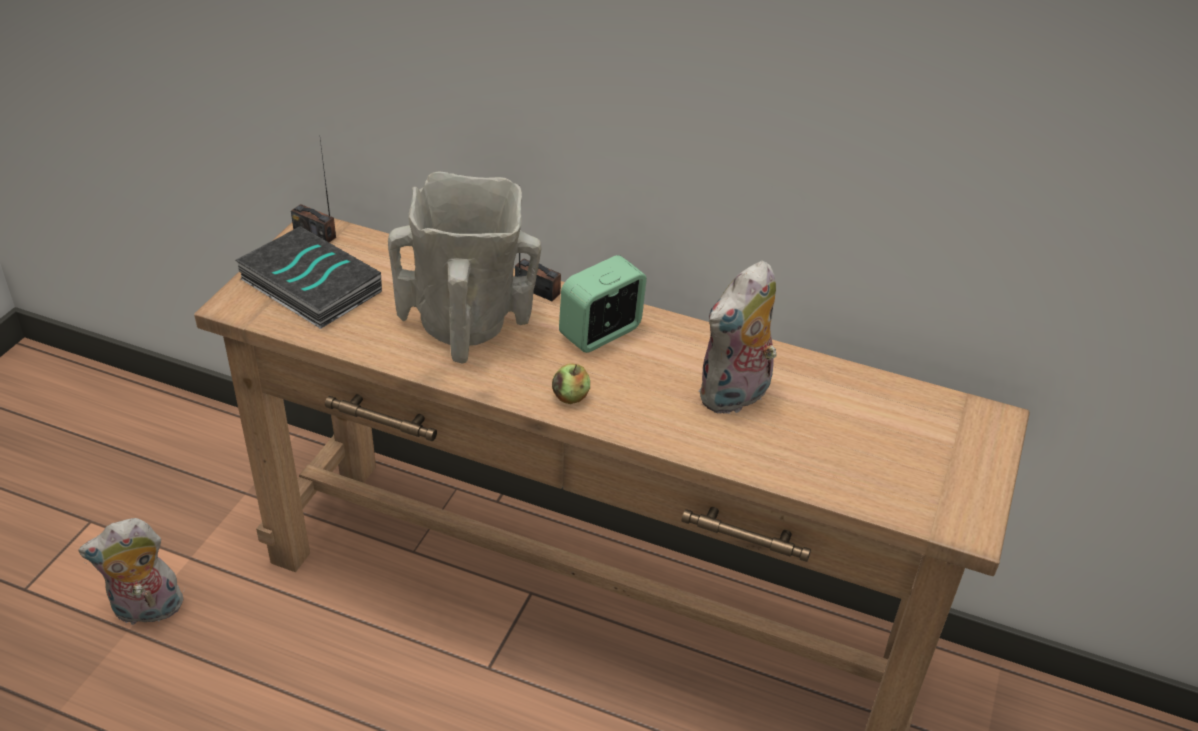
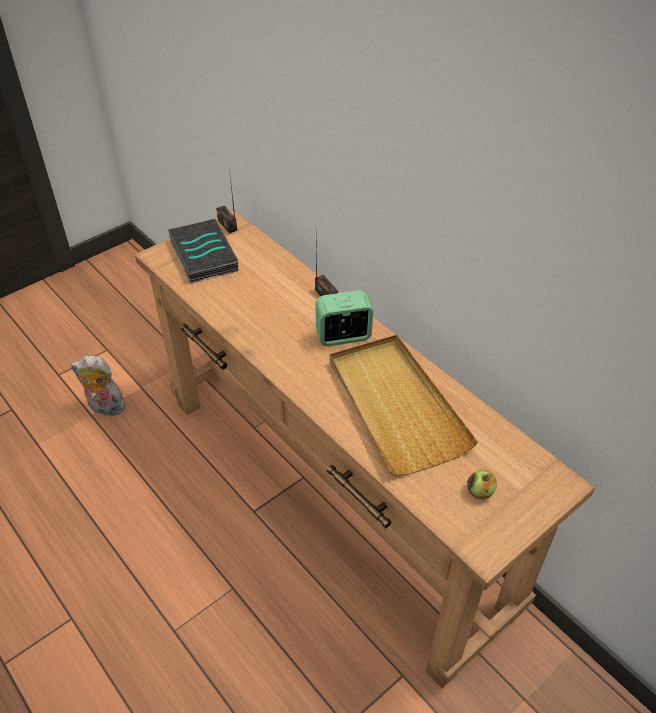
camera: 30 degrees right, 5 degrees up
(469, 324) = (271, 306): beige vase -> none
(570, 397) = (296, 370): apple -> apple (480, 492)
(735, 397) = (395, 405): plush toy -> beige tray

